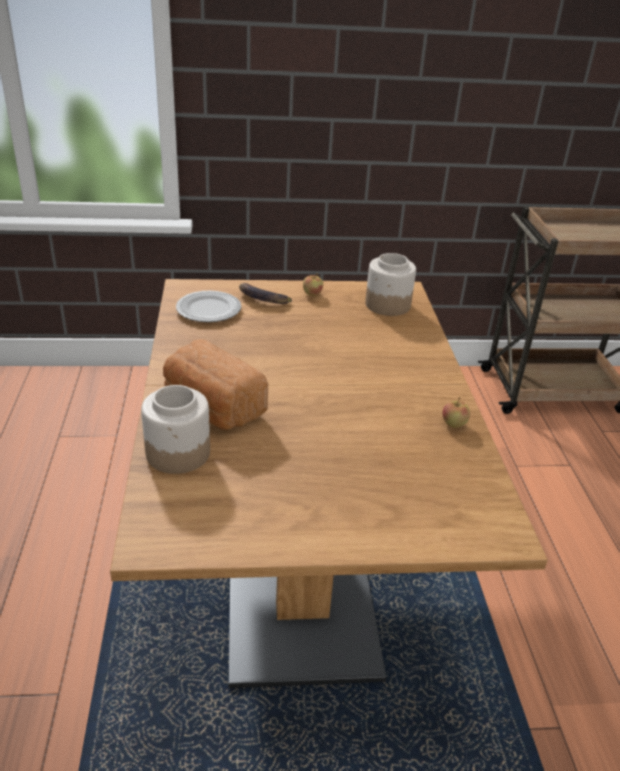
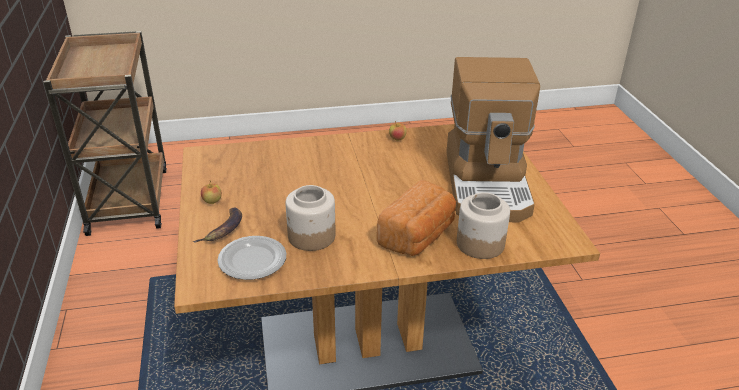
camera: 95 degrees left, 0 degrees up
(319, 492) = (488, 183): none -> coffee machine
(387, 305) = (232, 162): jar -> jar (311, 236)

